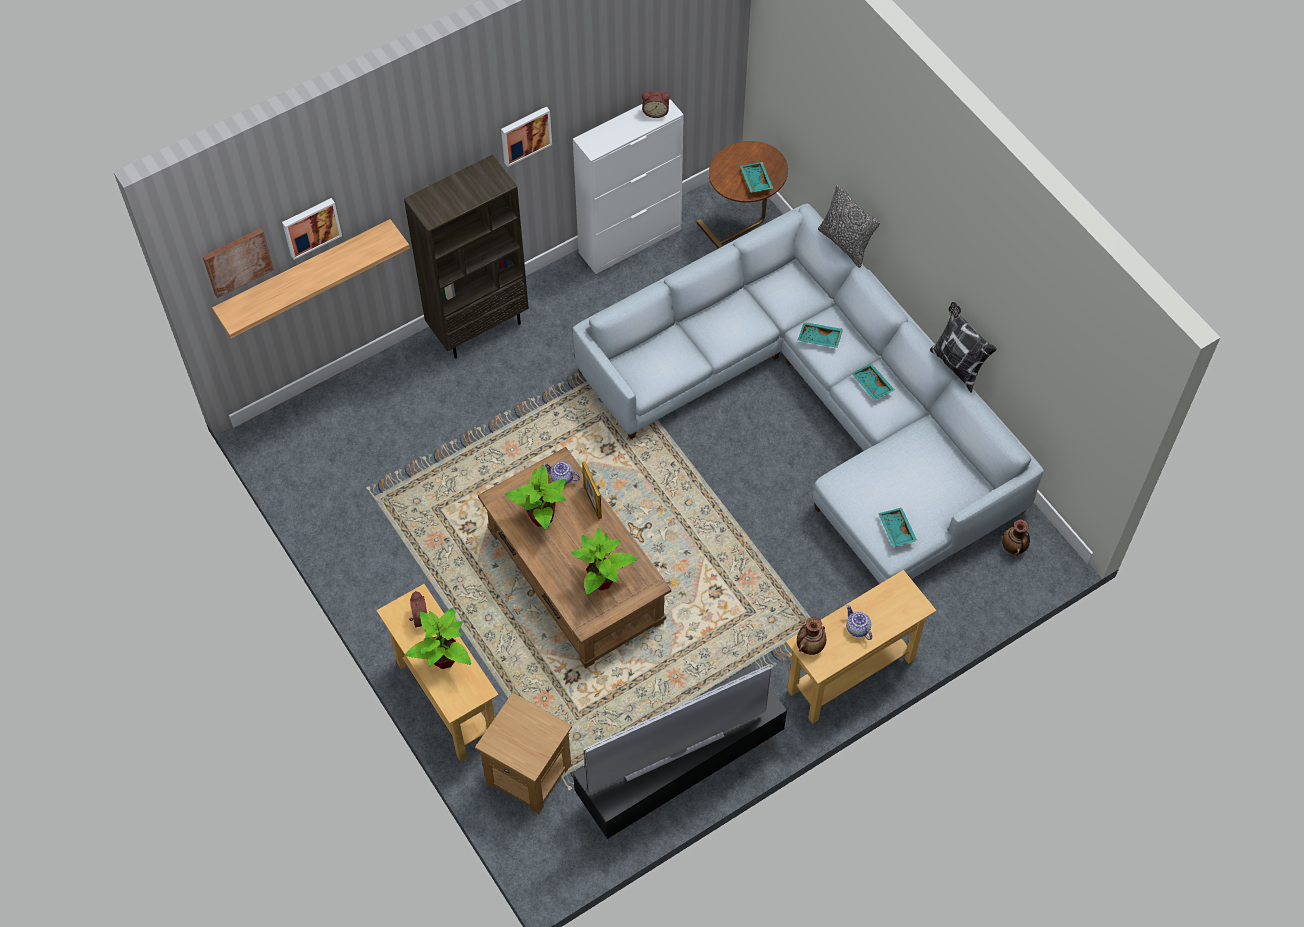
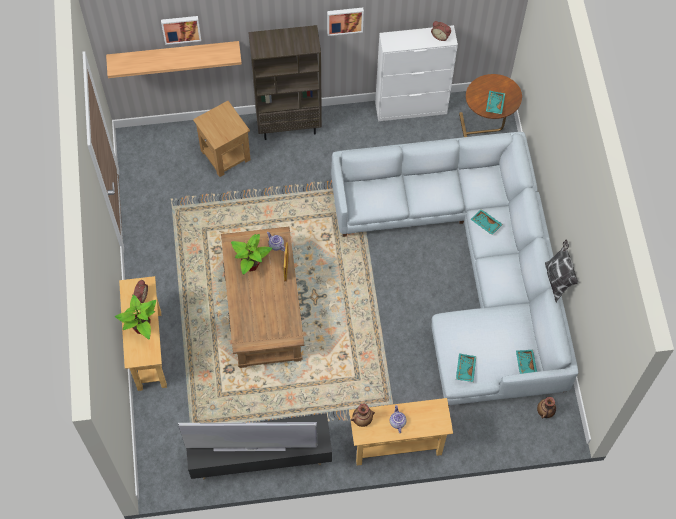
camera: 25 degrees right, 5 degrees up
(237, 261) = (127, 33): picture -> none
(530, 774) = (173, 417): brown side table -> brown side table (226, 155)
(602, 581) = (265, 320): potted plant -> none
(845, 244) = (529, 170): pillow -> none
(871, 385) = (502, 268): turquoise tray -> turquoise tray (525, 364)

